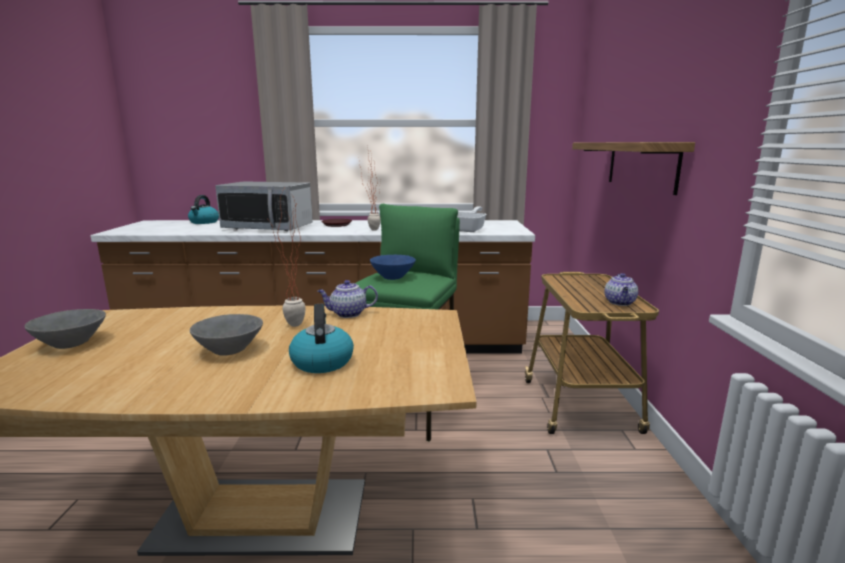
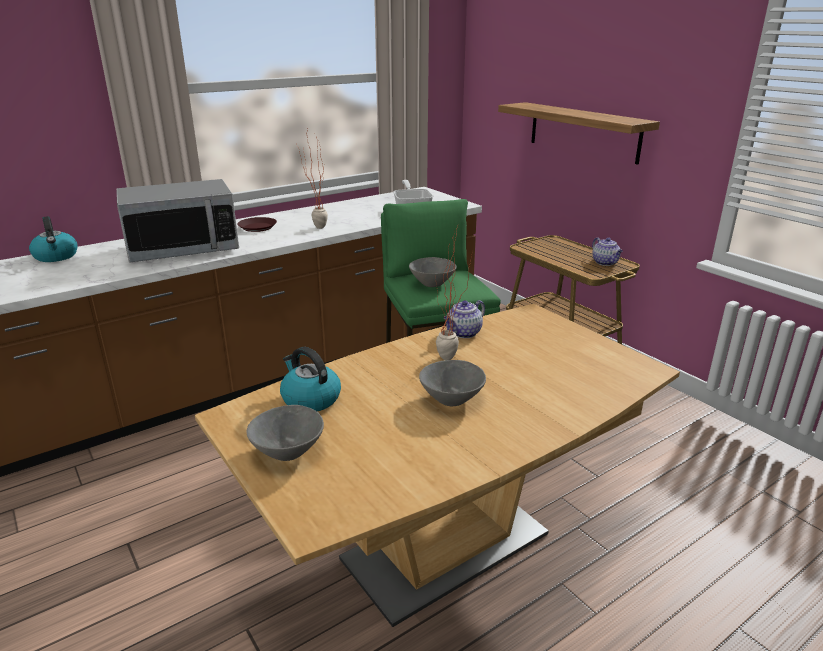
camera: 35 degrees left, 10 degrees up
(322, 361) = (539, 381): kettle -> kettle (310, 399)
(393, 277) = (433, 283): blue bowl -> grey bowl

